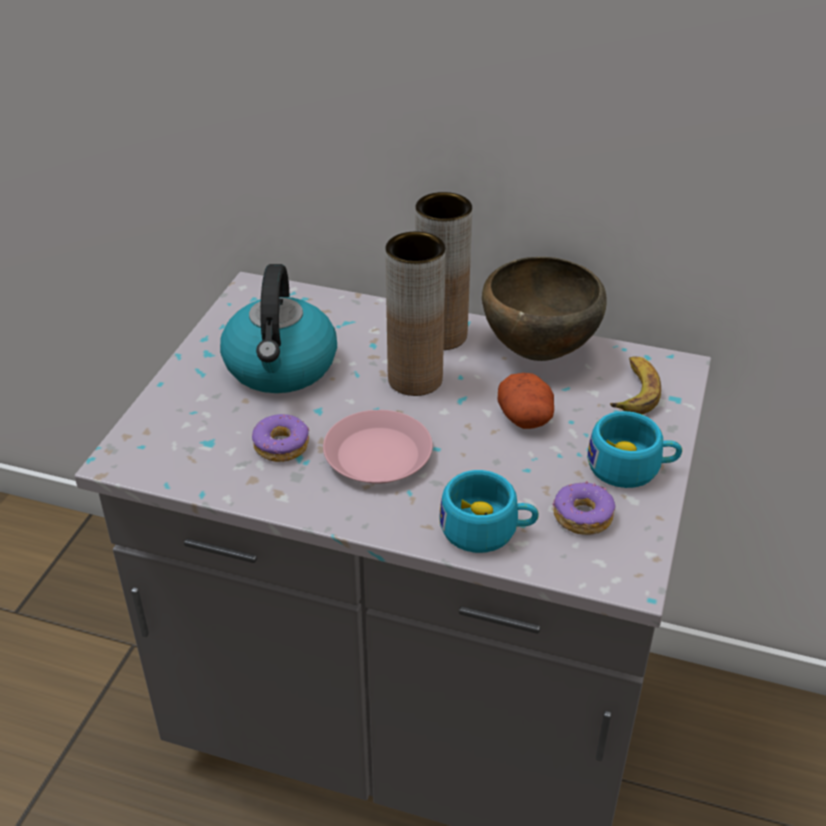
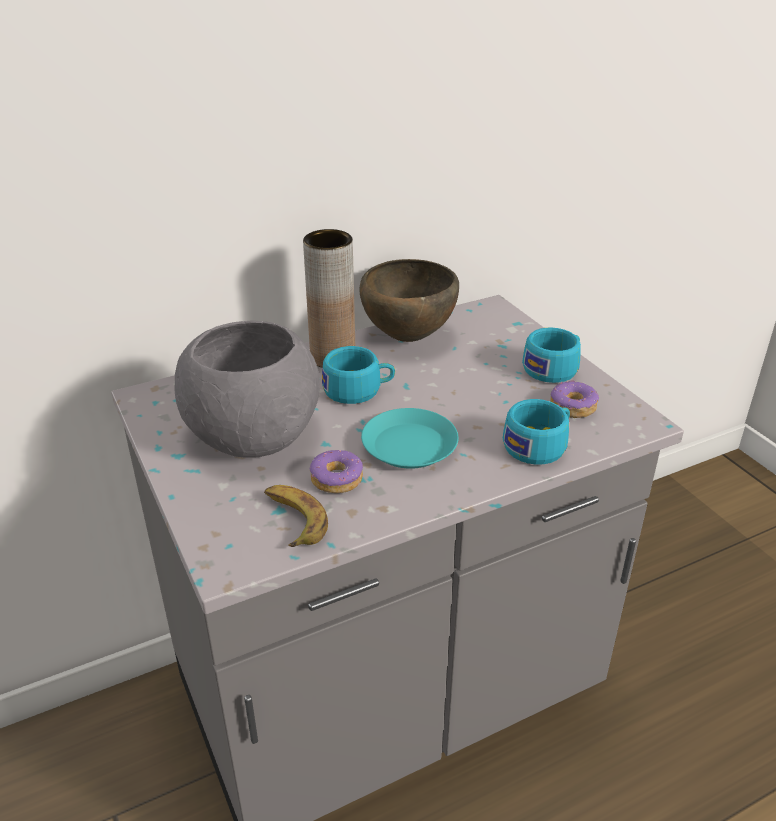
camera: 45 degrees left, 5 degrees down
(281, 367) = (253, 433): kettle -> grey bowl
(377, 455) = (409, 446): pink plate -> turquoise plate
(415, 379) = (358, 390): brown vase -> turquoise cup
(526, 418) = (459, 375): potato -> none
(634, 391) = (491, 330): banana -> banana (293, 520)

